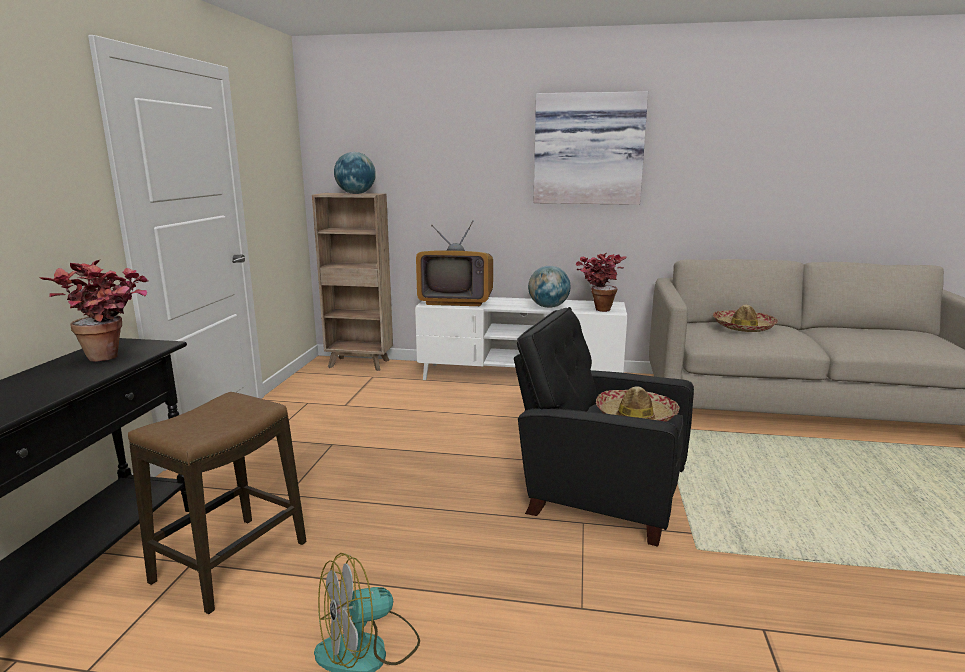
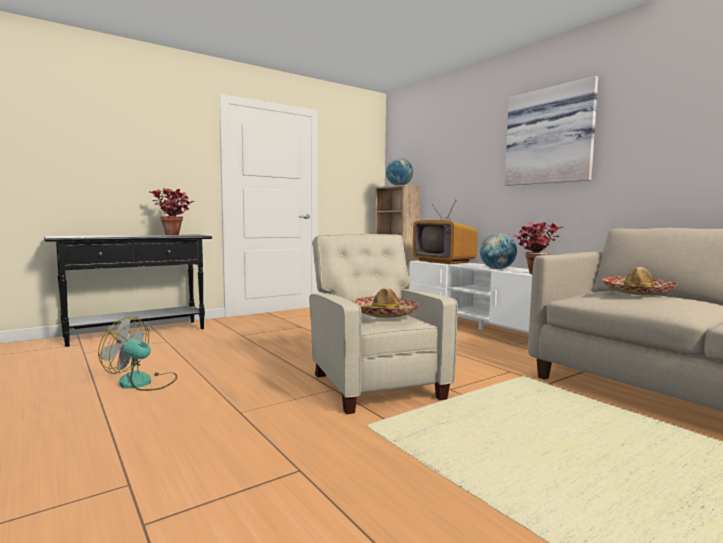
camera: 45 degrees right, 10 degrees down
(231, 562) = (175, 345): stool -> none
(598, 496) = (375, 384): black armchair -> beige armchair

